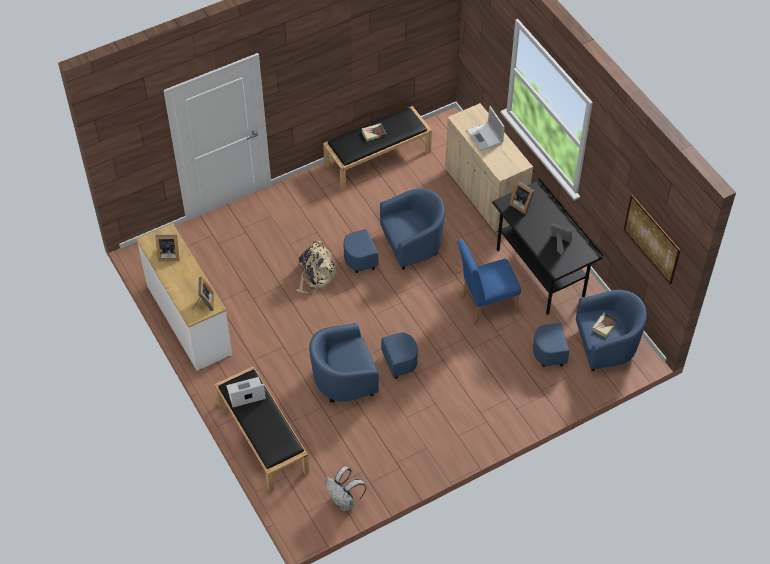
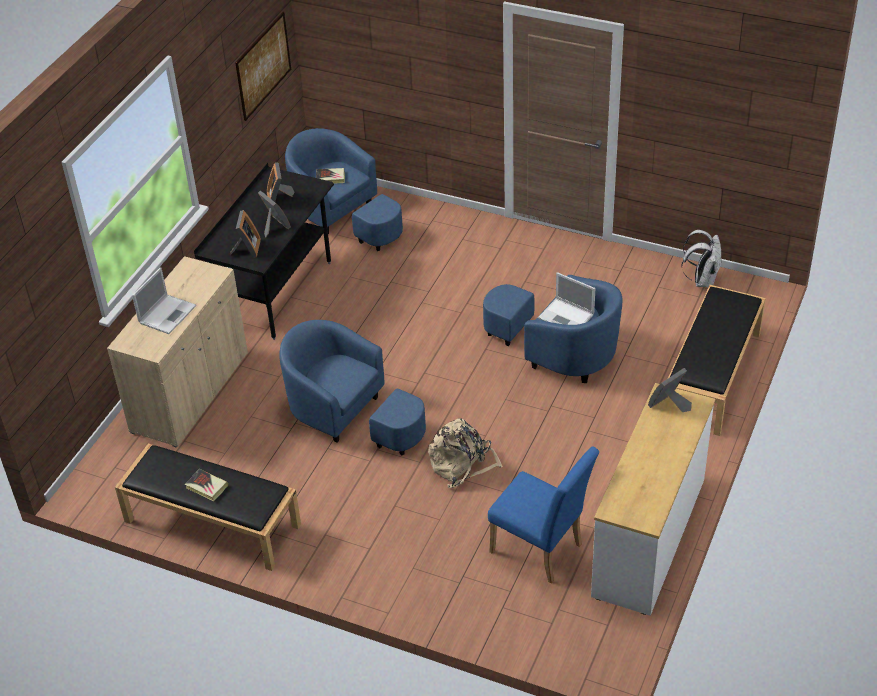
camera: 125 degrees left, 10 degrees down
(168, 254) = (644, 485): picture frame -> picture frame (274, 226)
(245, 393) = (706, 362): laptop -> laptop (567, 316)
(484, 305) = (362, 311): blue chair -> blue chair (541, 551)

